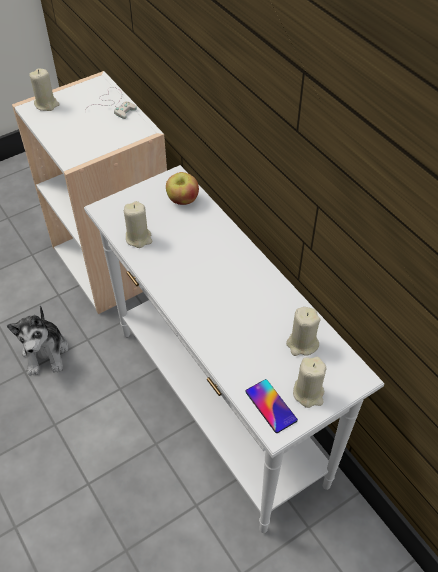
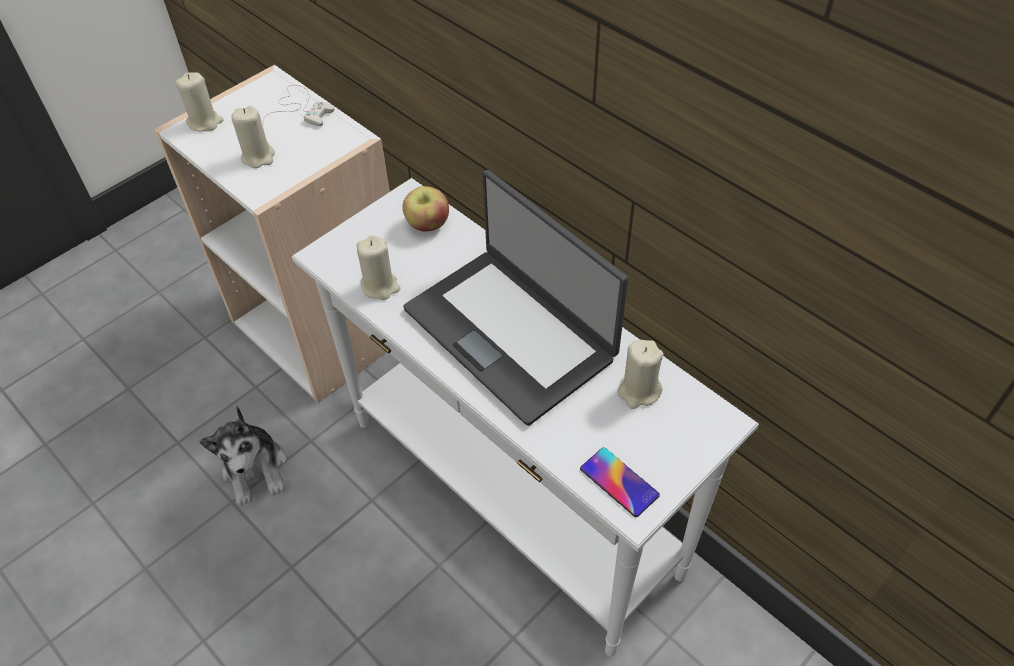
camera: 10 degrees left, 0 degrees up
(221, 286) = (511, 332): none -> laptop
(308, 393) = (664, 455): beige candle -> beige candle (258, 156)

